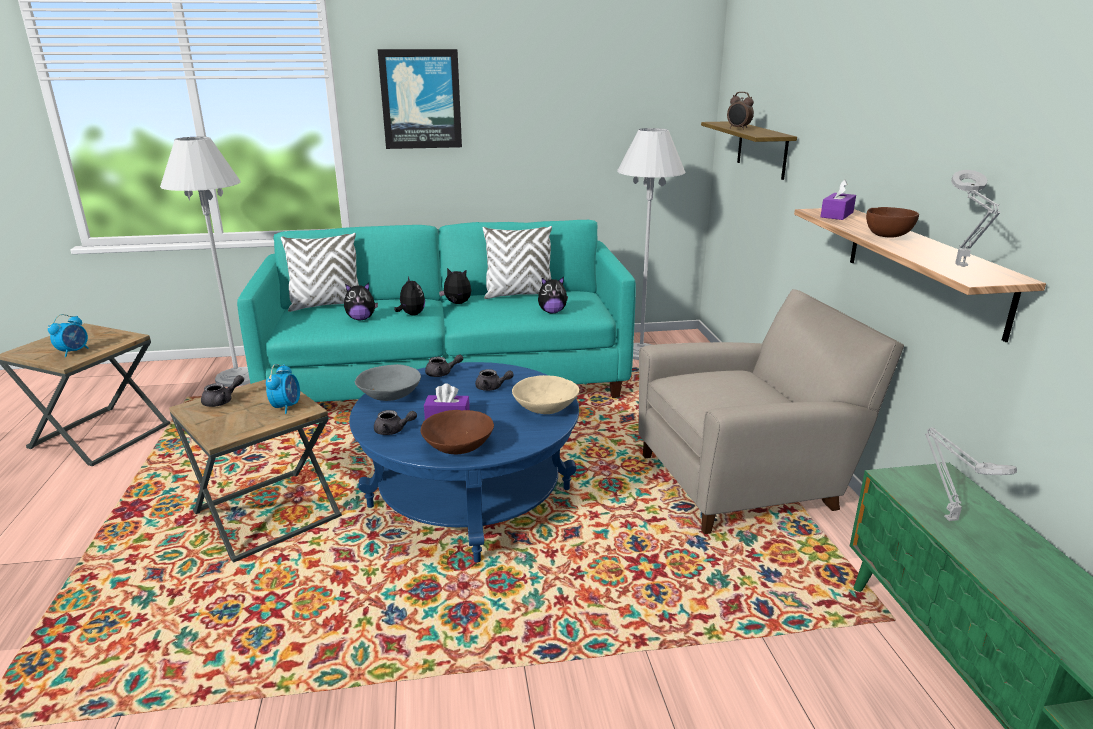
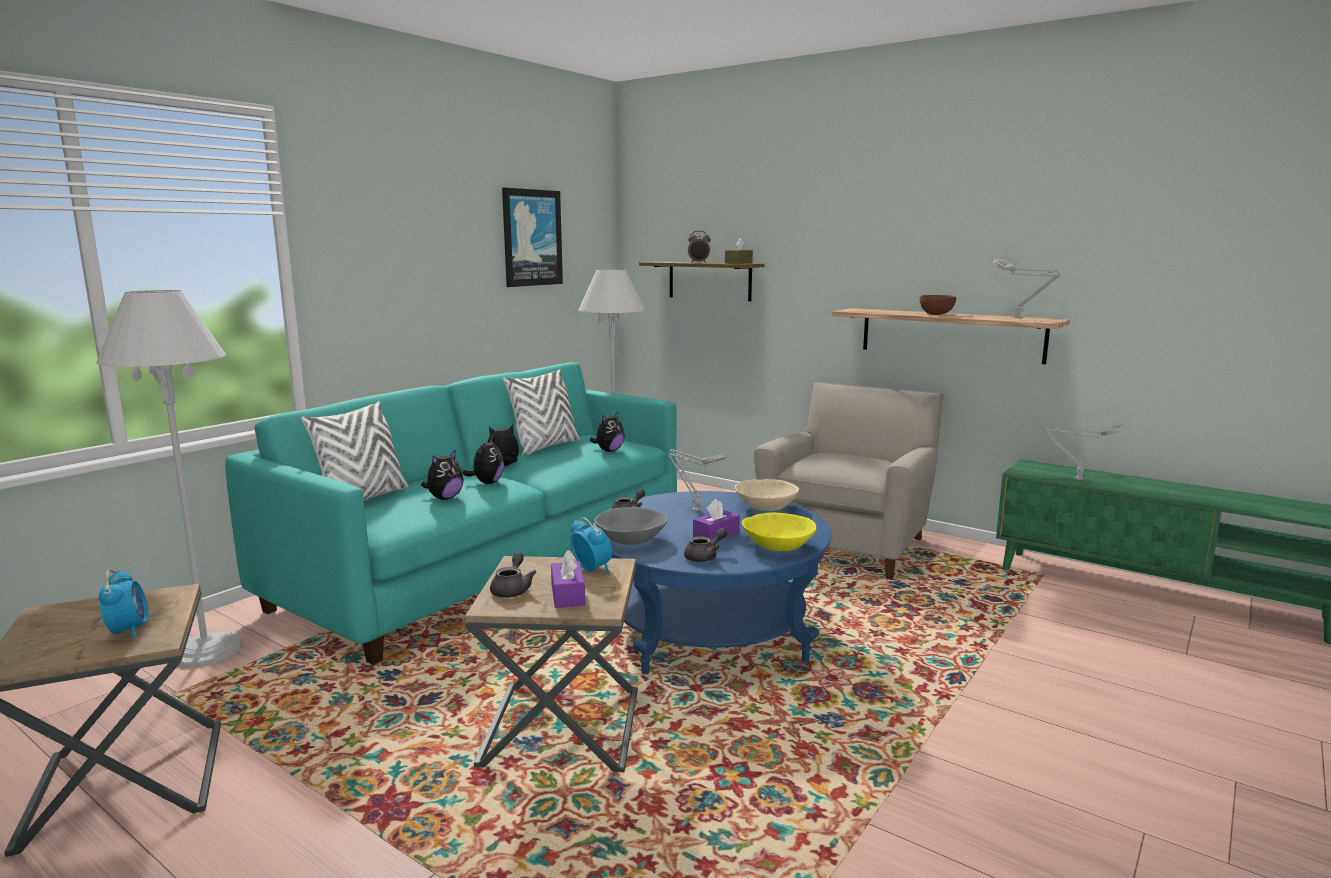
camera: 45 degrees left, 10 degrees down
(411, 314) = (487, 483): plush toy -> plush toy turned 75 degrees clockwise
(421, 99) = (382, 243): picture -> picture (531, 238)
(458, 446) = (778, 546): brown bowl -> yellow bowl
(492, 388) = (694, 509): grey teapot -> grey table lamp
(767, 134) = (738, 263): none -> brown tissue box
(837, 215) = (867, 310): purple tissue box -> purple tissue box (568, 595)

